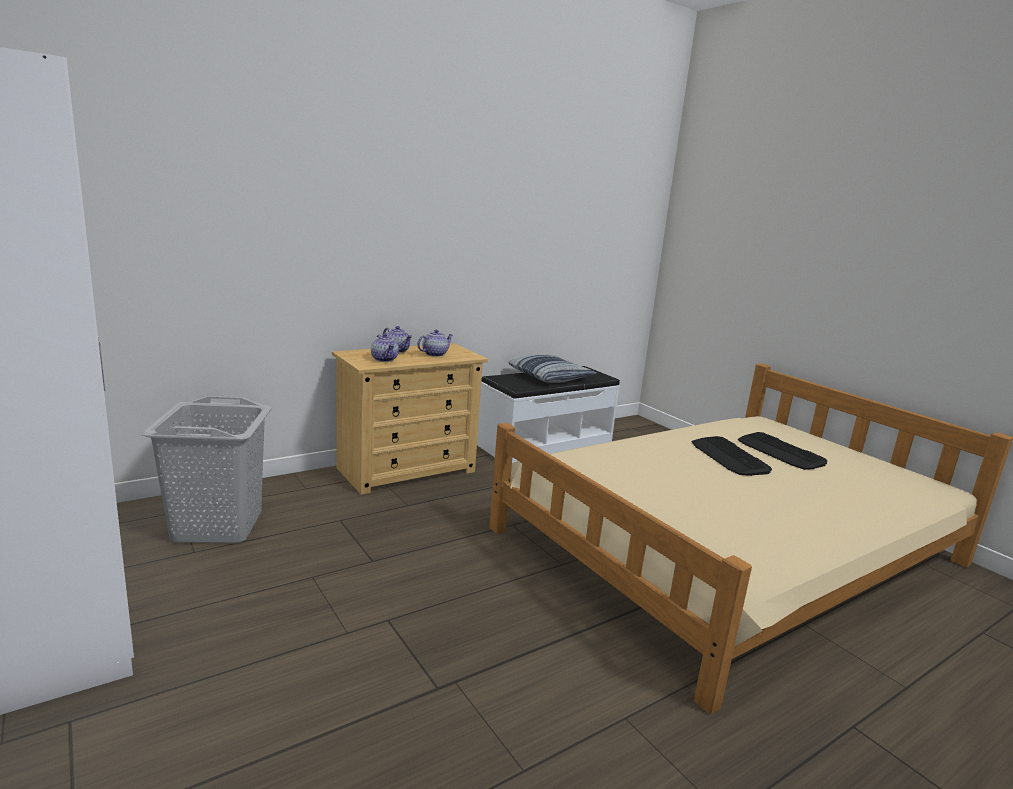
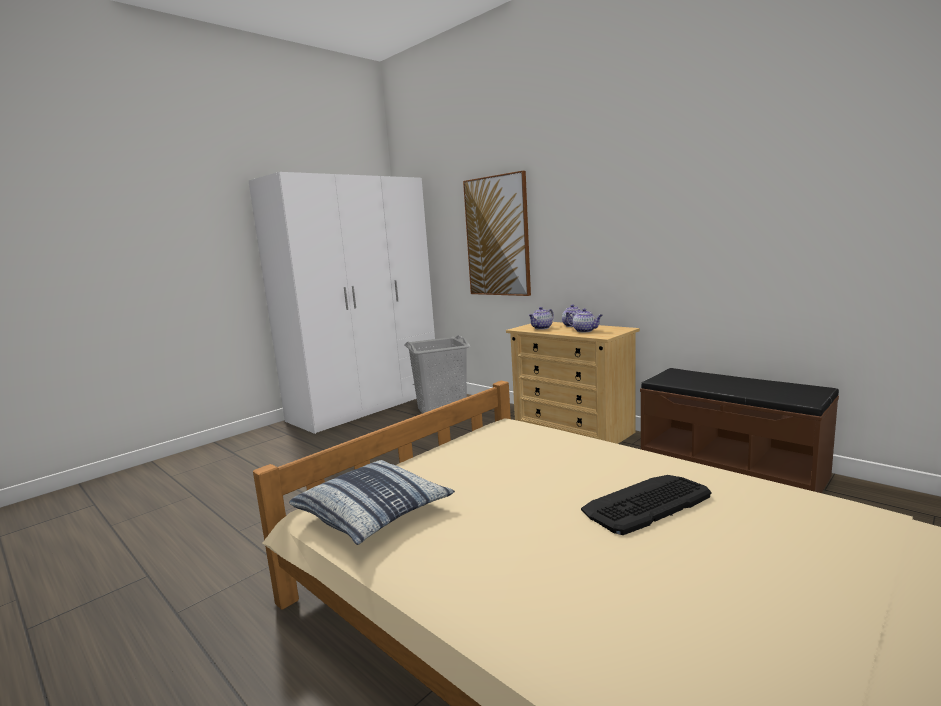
camera: 80 degrees right, 5 degrees down
(250, 232) = (497, 236): none -> picture
(544, 445) = (730, 468): white bench -> brown bench
(551, 377) = (732, 383): pillow -> pillow (373, 513)
(780, 452) = (746, 548): keyboard -> none

